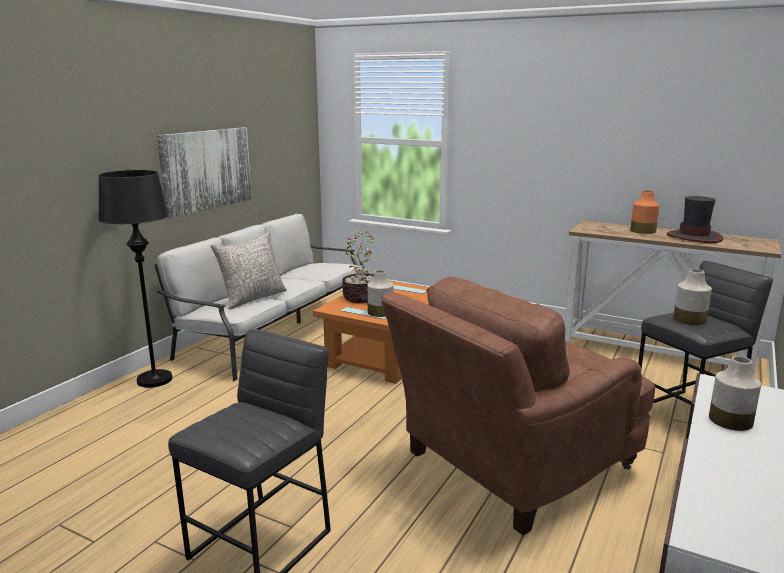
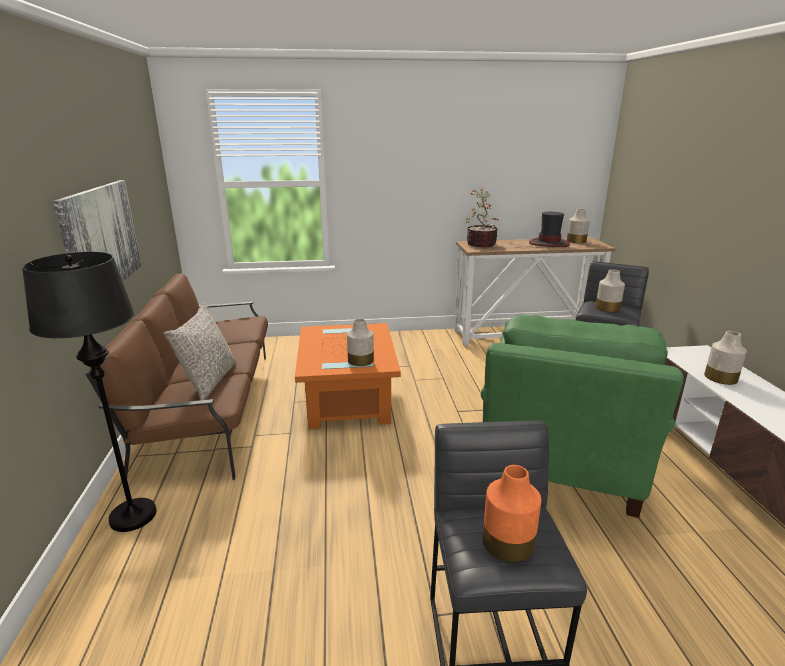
camera: 35 degrees left, 5 degrees up
(273, 332) = (208, 409): white sofa -> brown sofa
(361, 297) = (320, 349): potted plant -> potted plant (480, 244)
(510, 466) = (560, 463): brown armchair -> green armchair
(643, 231) = (511, 243): orange vase -> orange vase (509, 541)
(742, 240) = (576, 241): none -> beige vase

